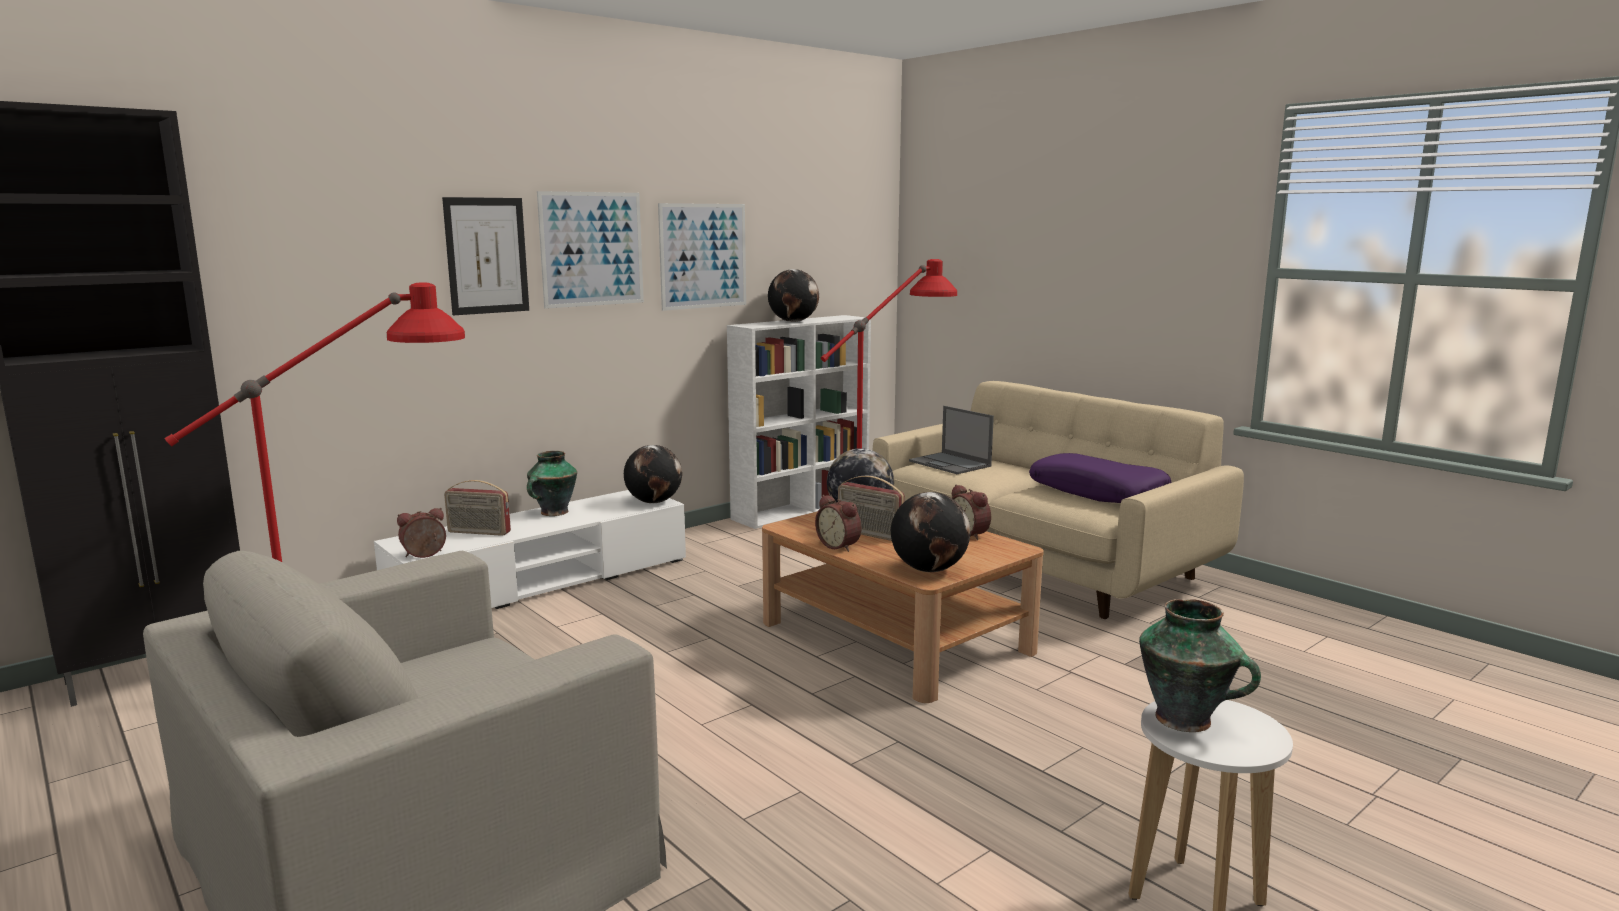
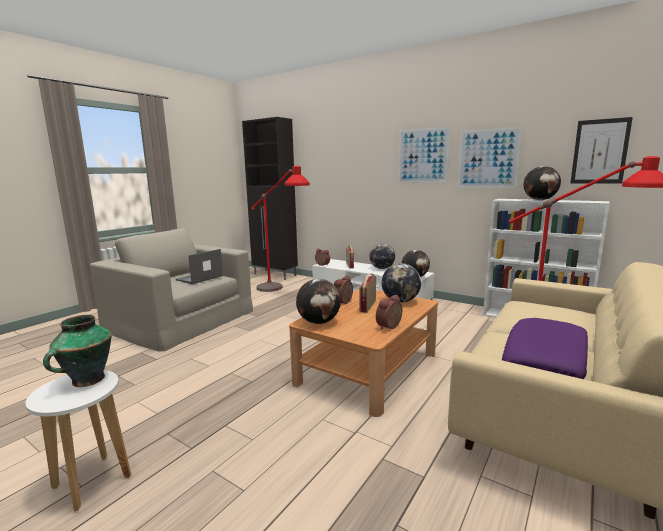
camera: 75 degrees right, 0 degrees up
(487, 256) = (377, 159): picture -> picture (600, 151)
(553, 513) = (382, 268): vase -> globe
(950, 464) = (540, 309): laptop -> laptop (199, 278)

